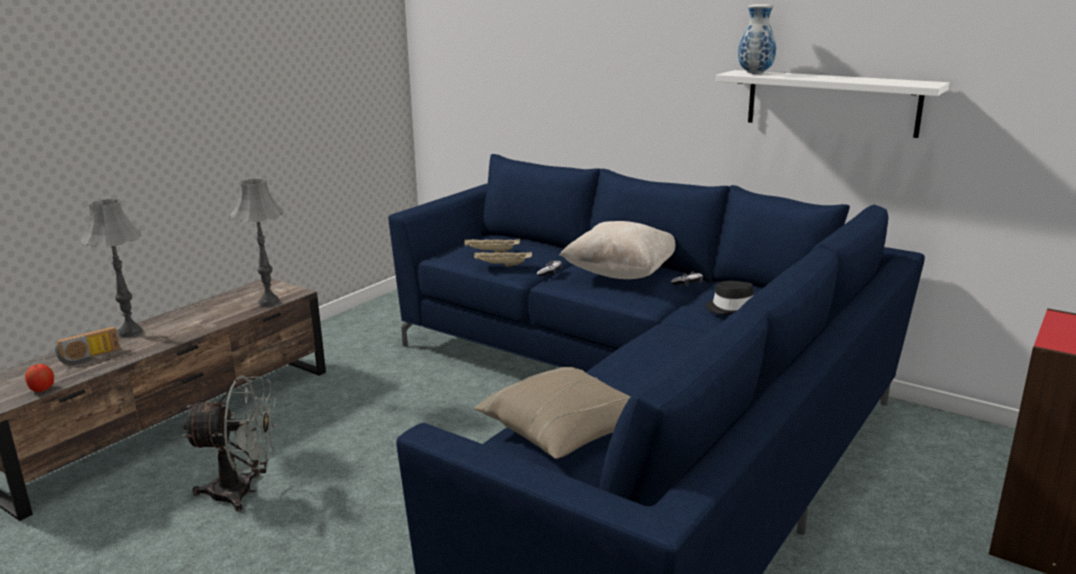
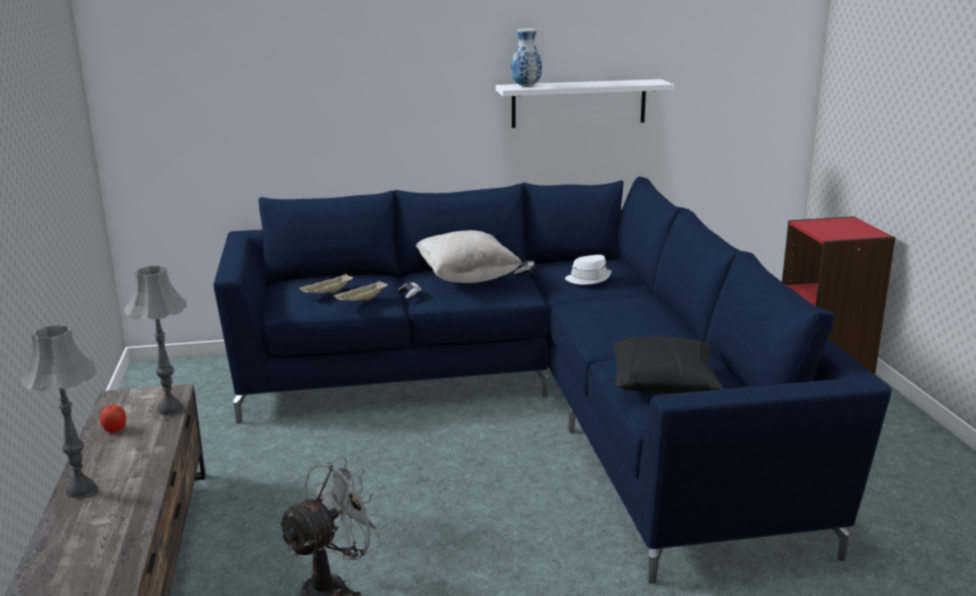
camera: 45 degrees left, 0 degrees up
(42, 389) = (122, 569): apple -> apple (115, 430)
(90, 358) = (97, 526): radio -> none
(564, 432) = (664, 383): beige pillow -> black pillow
(732, 308) = (588, 278): black hat -> white hat

